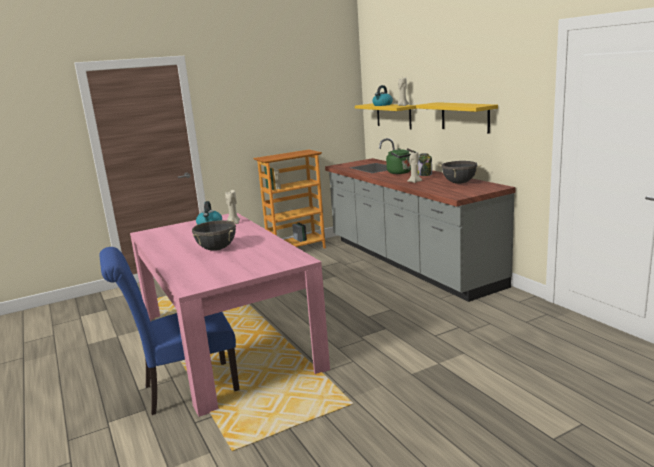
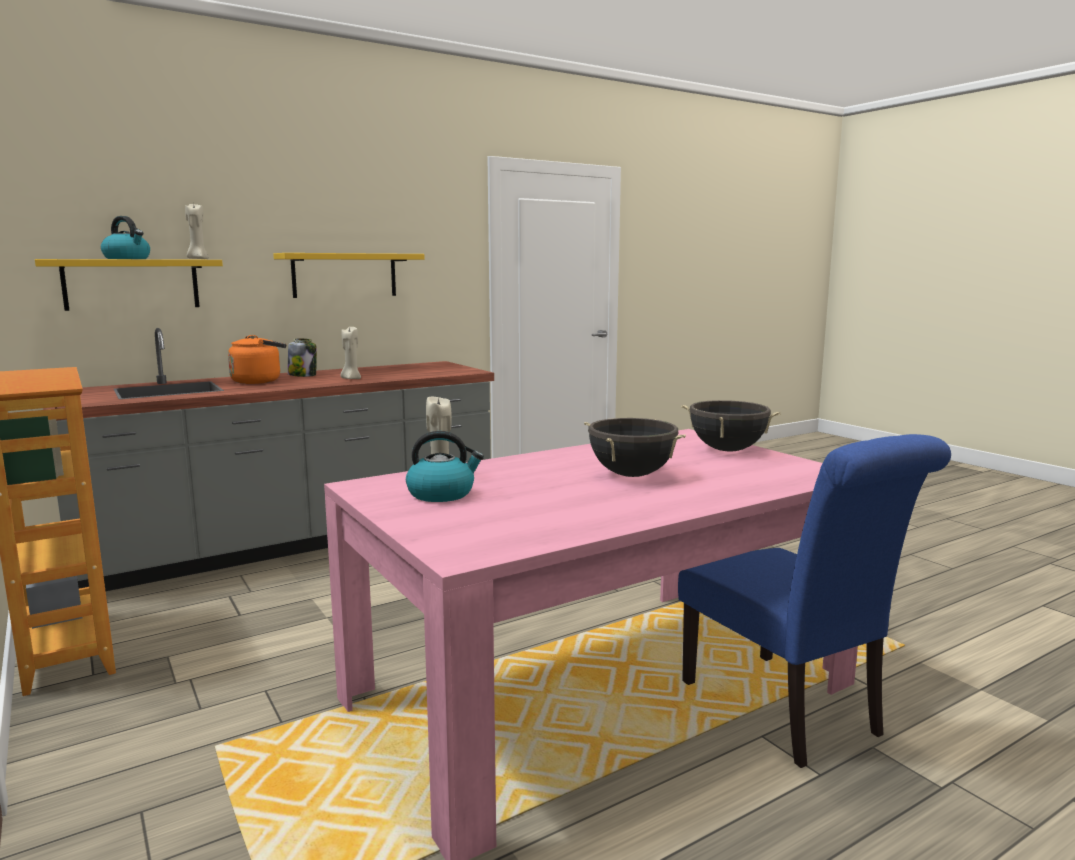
camera: 95 degrees left, 5 degrees down
(401, 172) = (259, 381): green kettle -> orange kettle
(459, 183) = (394, 369): black cooking pot -> black cooking pot (727, 450)

